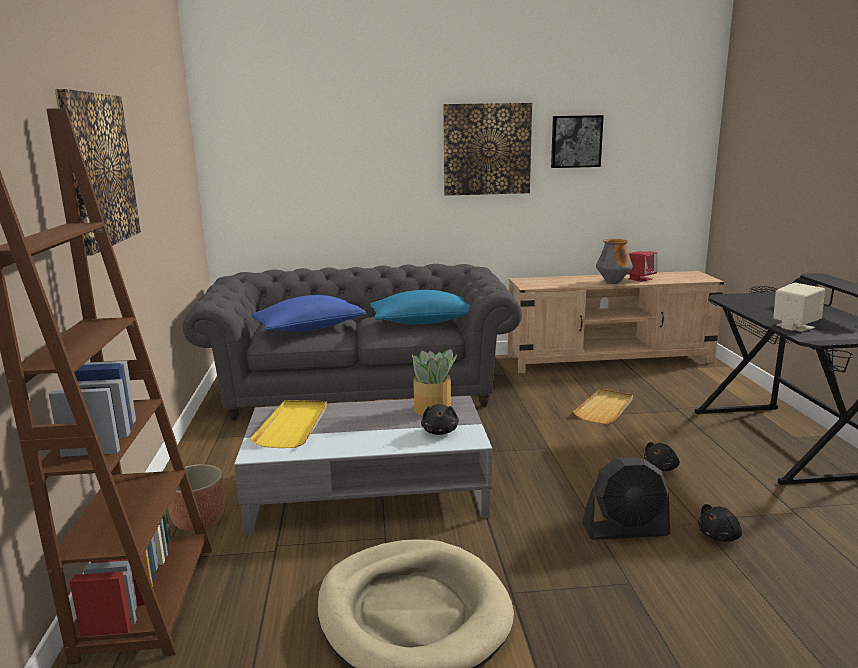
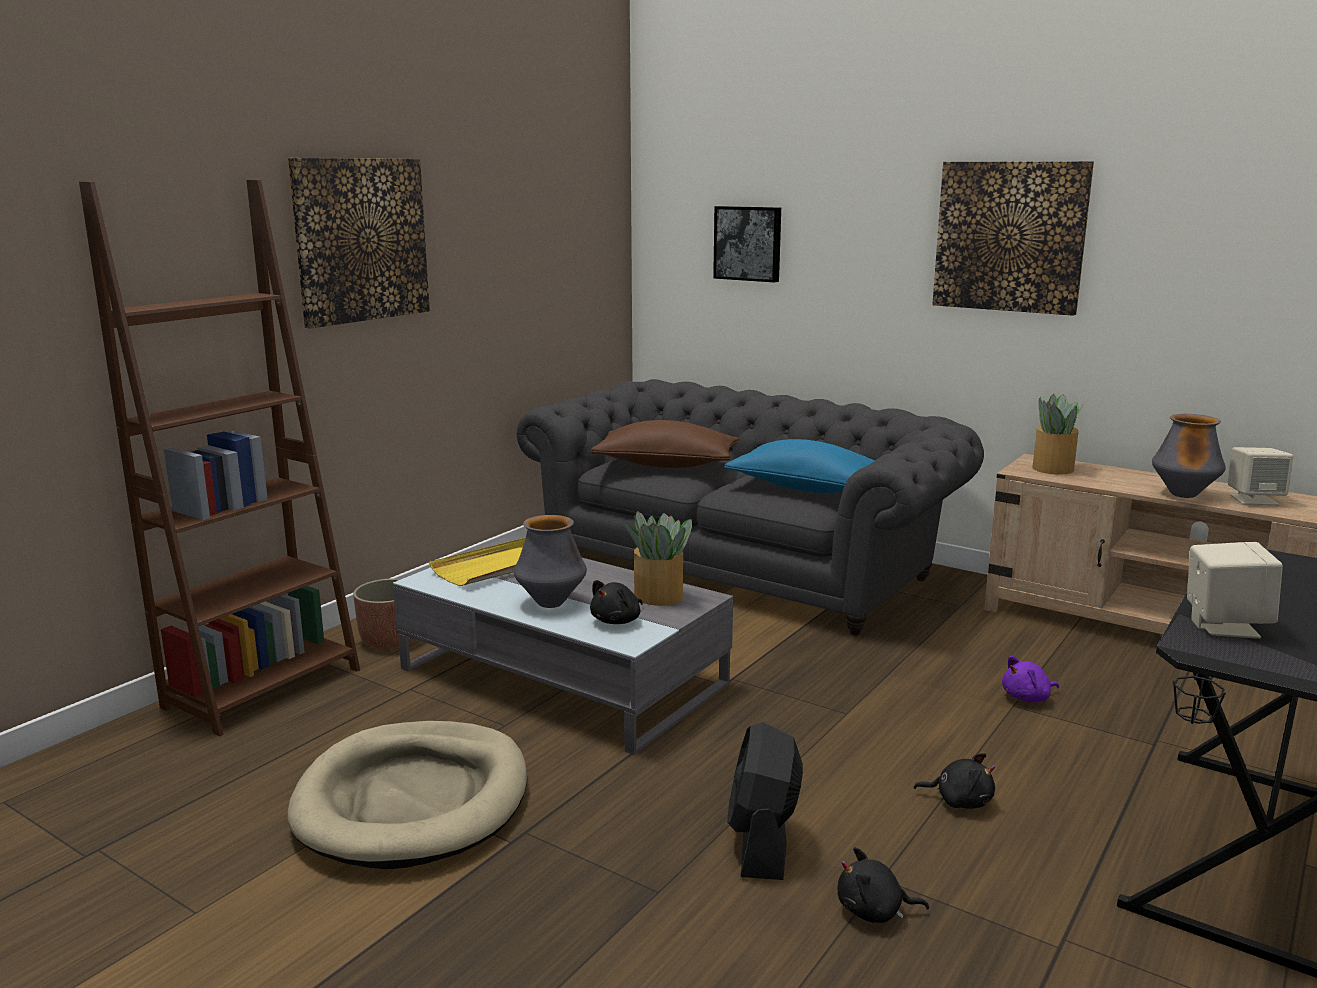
camera: 40 degrees right, 0 degrees up
(309, 328) = (666, 465): blue pillow -> brown pillow
(378, 436) = (551, 603): none -> vase
(538, 282) = (1052, 468): none -> potted plant
(576, 141) = (1174, 231): picture -> picture (748, 243)
(605, 408) = (1028, 698): beige tray -> purple plush toy
(626, 530) = (762, 842): black fan -> black fan turned 60 degrees clockwise
(640, 279) = (1254, 500): red speaker -> beige speaker
(661, 468) = (959, 801): black plush toy -> black plush toy turned 150 degrees counterclockwise

